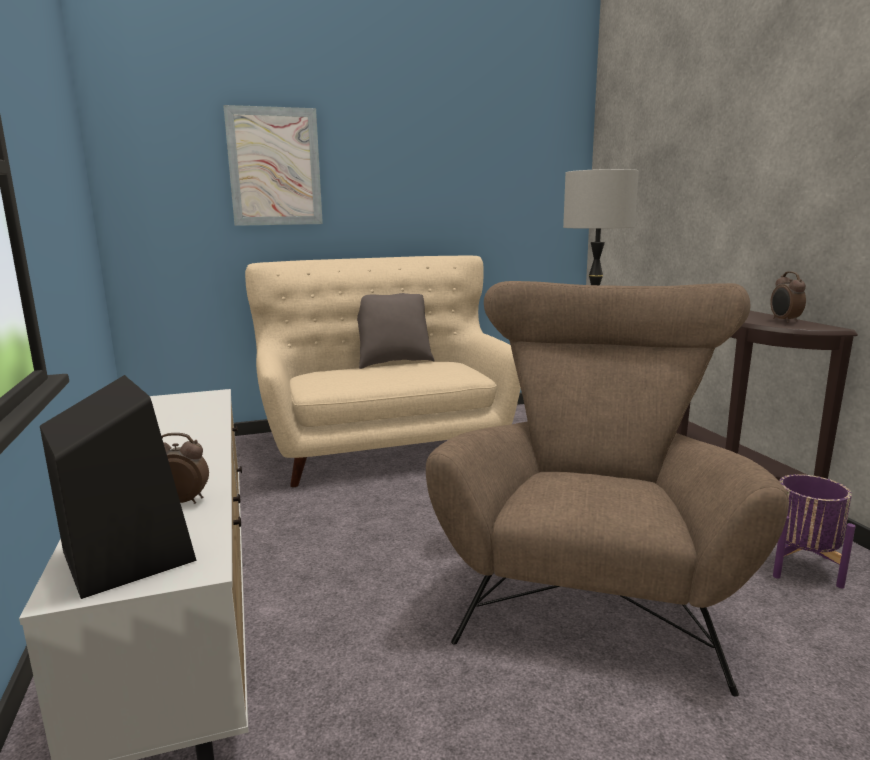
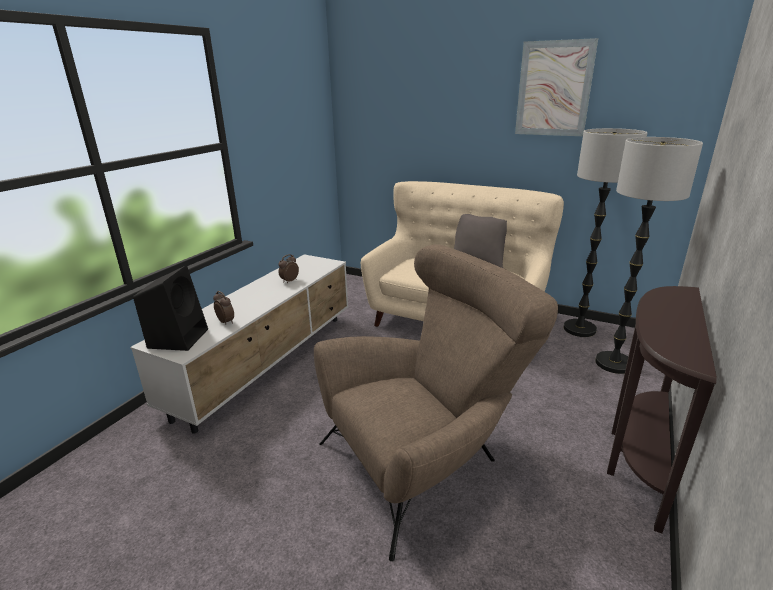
camera: 45 degrees right, 10 degrees up
(274, 167) = (429, 116): picture -> picture (554, 89)
(517, 415) = (579, 329): none -> floor lamp
(784, 321) = (683, 341): alarm clock -> alarm clock (289, 281)
(801, 566) = (580, 543): purple planter -> none

